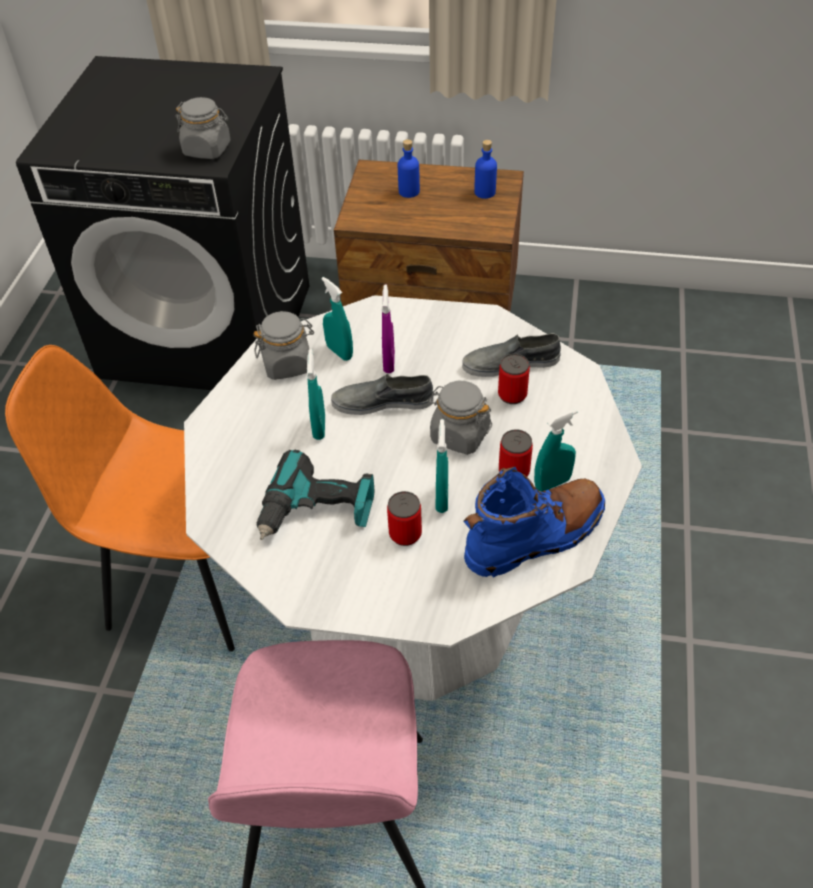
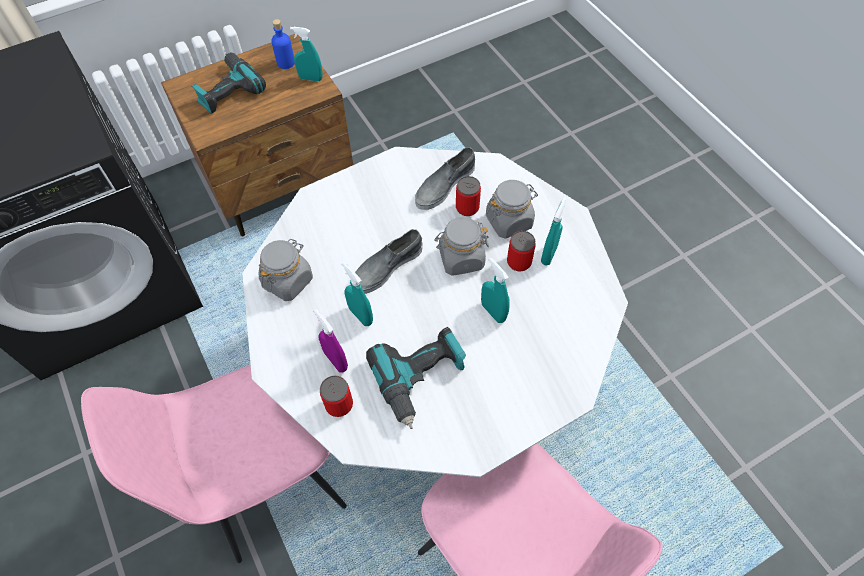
camera: 40 degrees left, 10 degrees up
(189, 576) = (265, 478): orange chair -> pink chair
(207, 149) = (67, 138): grey jar -> grey jar (509, 221)
(339, 352) = (318, 248): turquoise spray bottle -> turquoise spray bottle (311, 78)
(389, 362) = (362, 234): purple spray bottle -> purple spray bottle (336, 360)
(405, 534) = (494, 353): can -> can (339, 404)
(409, 191) = (227, 90): blue bottle -> power drill
(535, 537) = (573, 298): blue boot -> none

